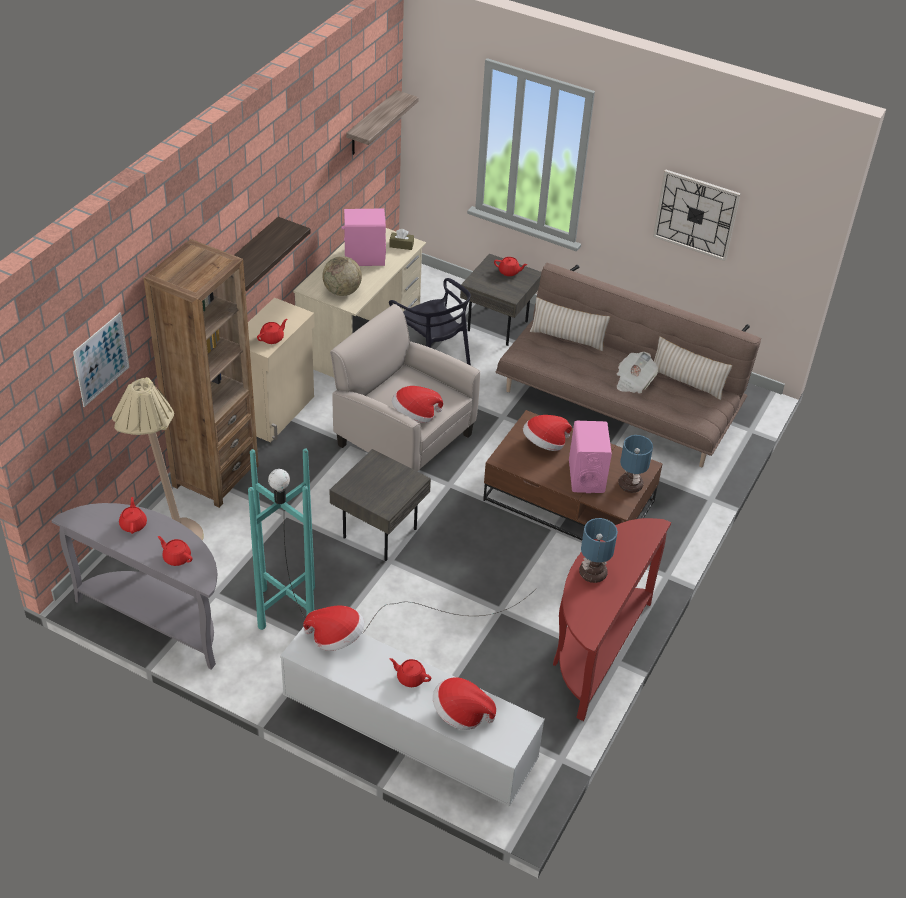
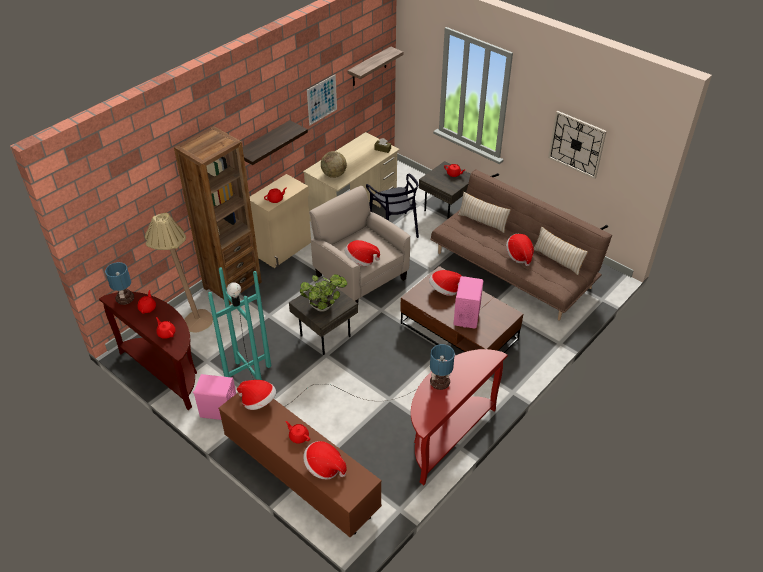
camera: 15 degrees right, 0 degrees up
(101, 359) = (140, 198): picture -> picture (322, 99)
(157, 618) = (166, 371): grey console table -> brown console table
(364, 258) = (355, 155): pink speaker -> pink speaker (219, 410)
(384, 489) = (324, 306): none -> potted plant
(407, 735) = (300, 475): white tv stand -> brown tv stand
(631, 485) = (496, 326): table lamp -> table lamp (125, 299)
(633, 381) = (519, 255): newspaper -> hat

